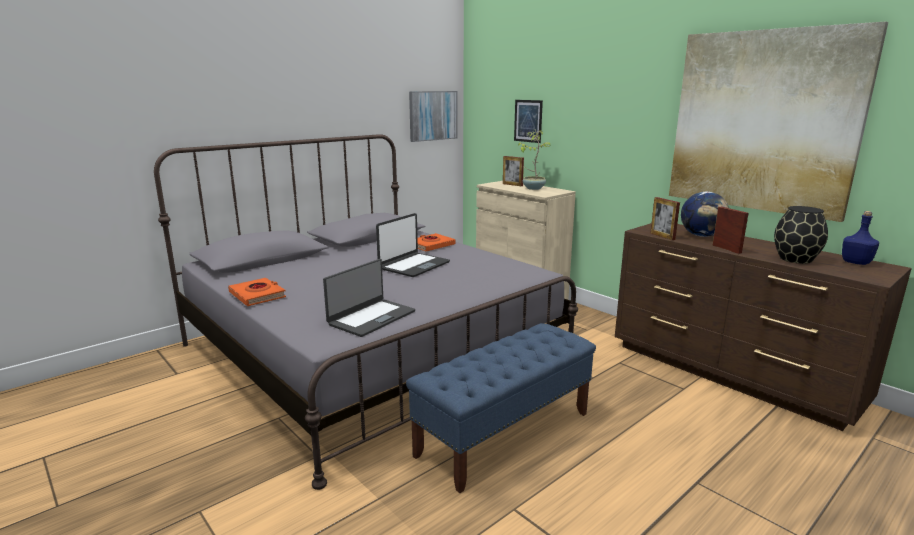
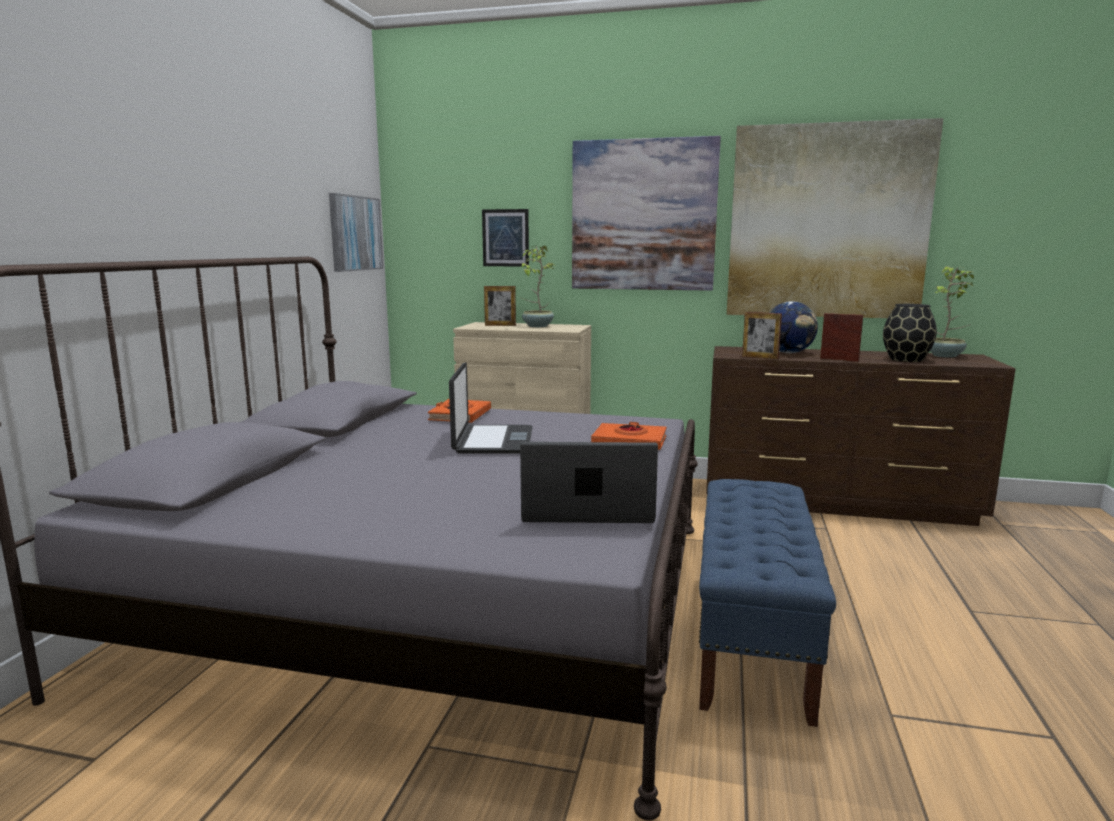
camera: 35 degrees left, 5 degrees down
(257, 295) = (334, 528): orange book -> orange book (629, 442)
(371, 317) = (587, 510): laptop -> laptop turned 90 degrees counterclockwise
(616, 109) = (643, 215): none -> picture
(855, 262) = (945, 356): blue bottle -> potted plant

